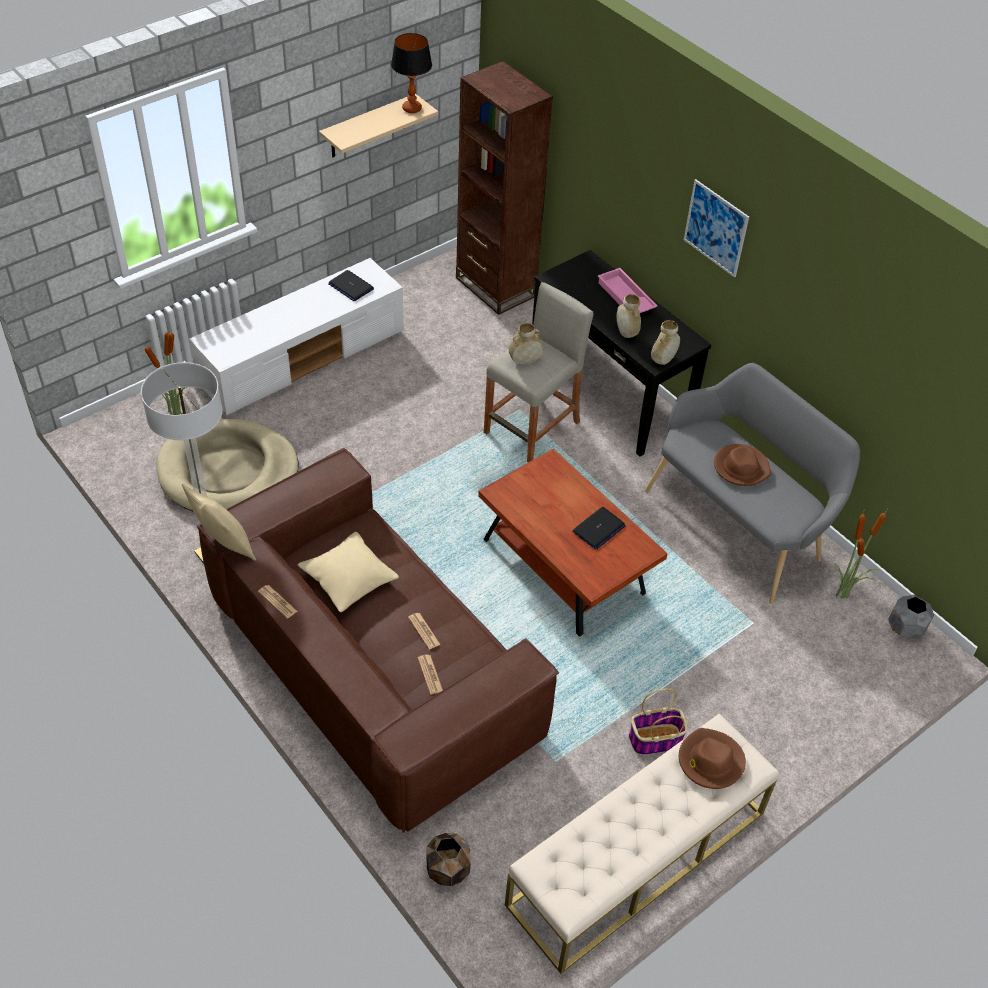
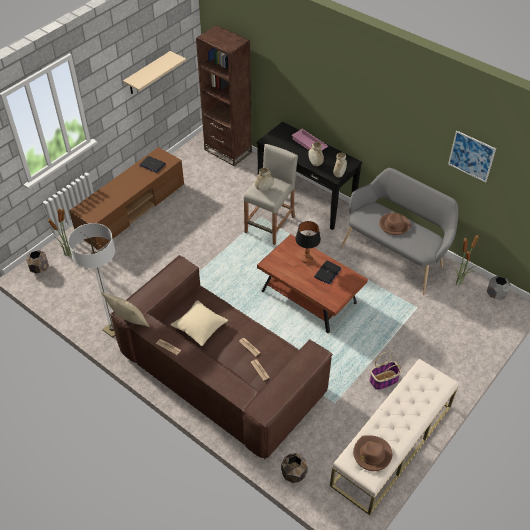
camera: 10 degrees left, 0 degrees up
(122, 428) = (39, 268): none -> brown planter
(228, 472) = (108, 281): beige dog bed -> none
(303, 357) = (132, 209): white tv stand -> brown tv stand
(412, 108) = (171, 59): table lamp -> table lamp (306, 259)
(710, 761) = (422, 384): brown hat -> brown hat (372, 454)
(716, 228) = (357, 98): picture -> picture (471, 156)

